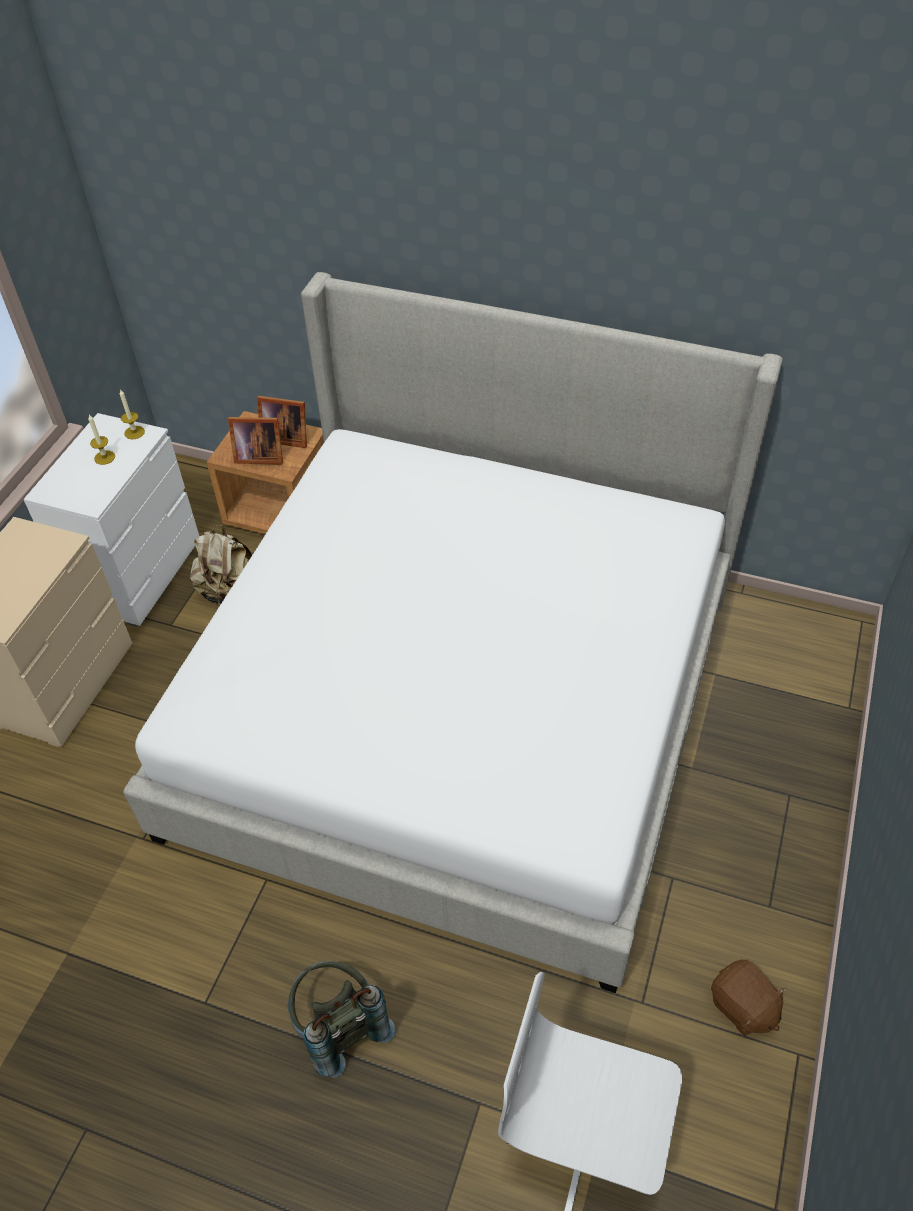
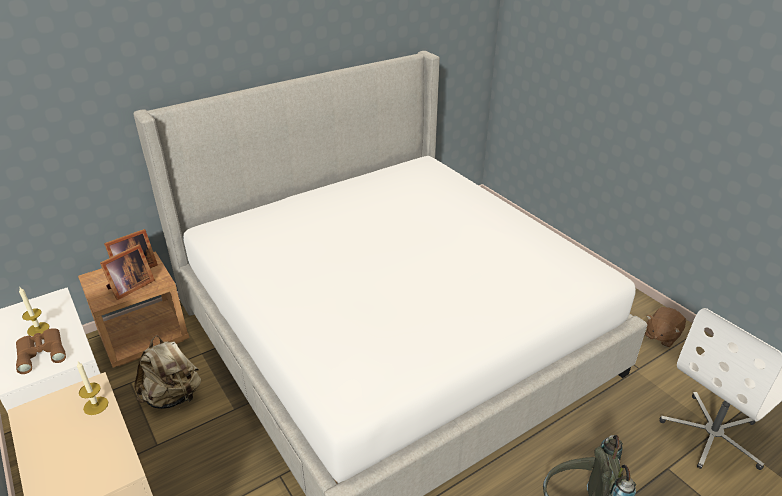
camera: 55 degrees left, 15 degrees down
(81, 482) = (41, 352): none -> brown binoculars
(134, 432) = (41, 303): candle -> candle (96, 405)
(743, 1007) = (661, 336): brown plush toy -> brown plush toy turned 135 degrees clockwise

